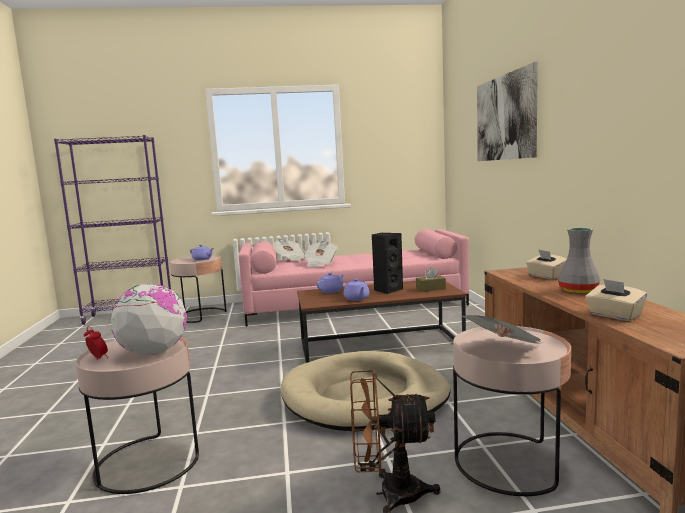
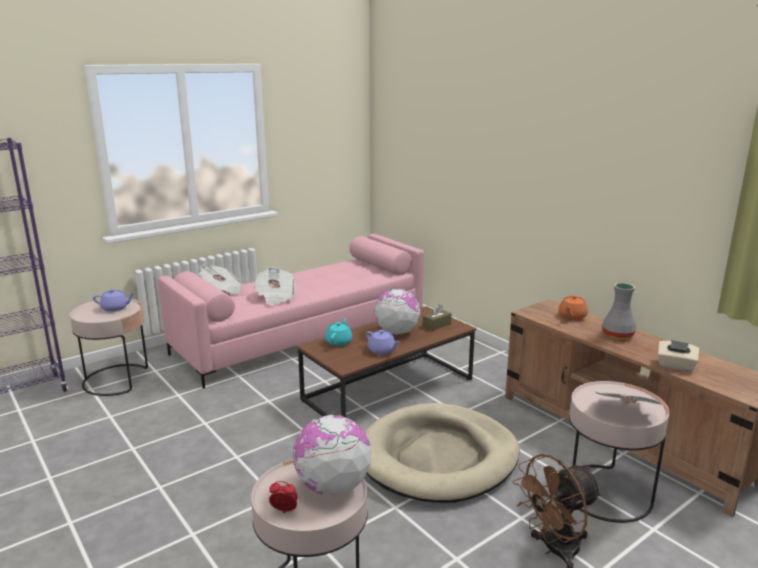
camera: 30 degrees left, 10 degrees up
(331, 291) = (339, 341): purple teapot -> turquoise teapot
(387, 290) = (396, 332): black speaker -> globe
(505, 118) = (482, 137): picture -> none
(546, 276) = (572, 316): beige tissue box -> orange teapot

